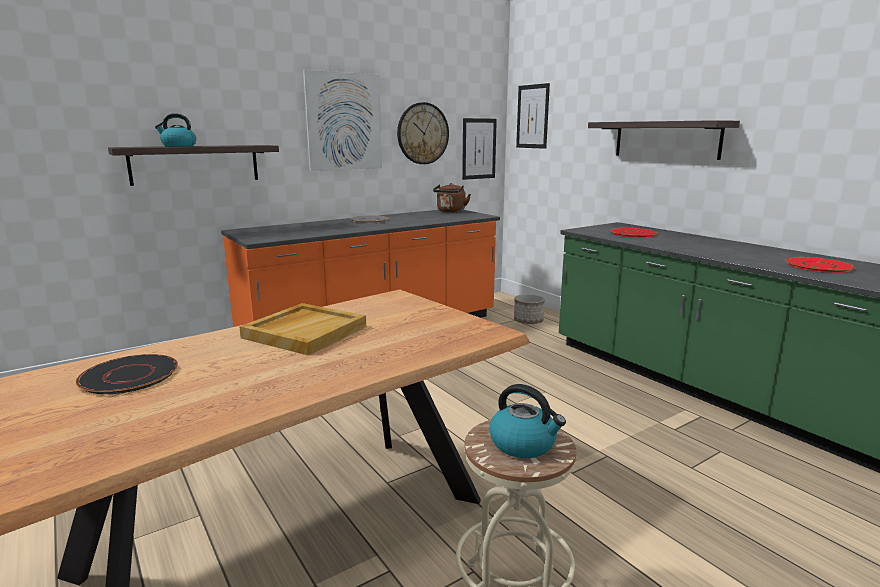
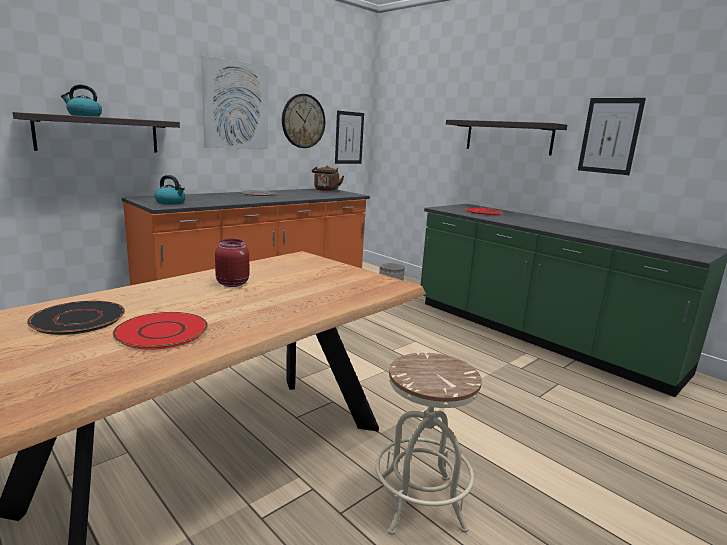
camera: 10 degrees left, 0 degrees up
(305, 332) = (232, 283): beige tray -> red jar
(523, 444) = (438, 372): kettle -> kettle (171, 203)
(532, 116) = (395, 113): picture -> picture (610, 136)
(818, 266) = (629, 239): red plate -> red plate (161, 332)

